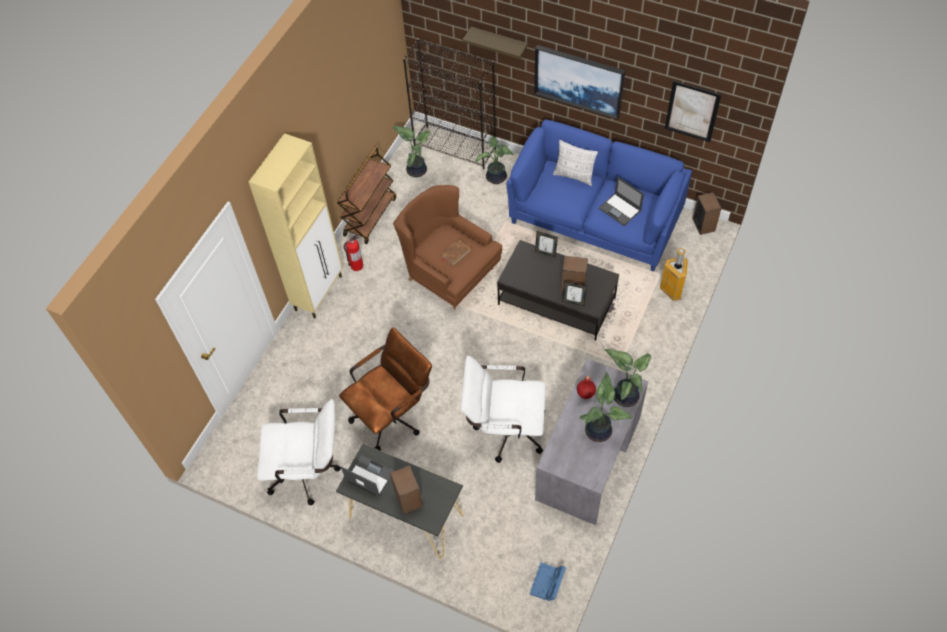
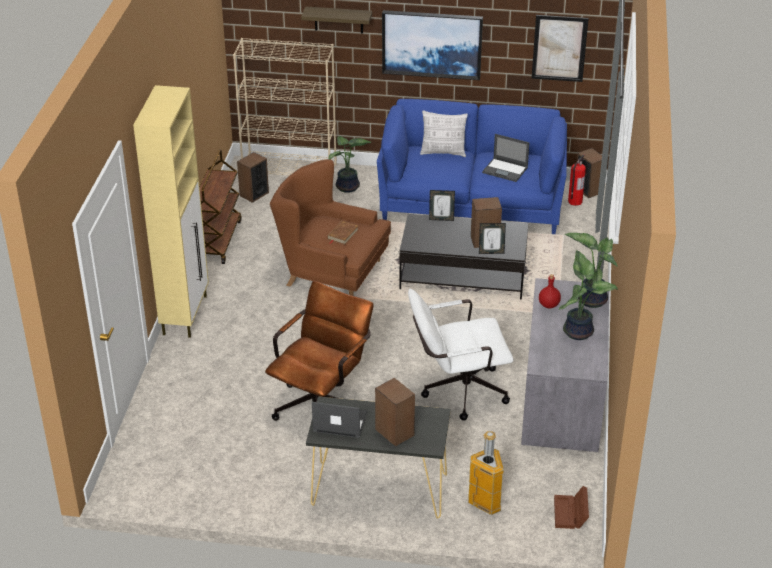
camera: 20 degrees left, 20 degrees down
(309, 471) = (244, 473): white office chair -> none
(356, 266) = (220, 284): fire extinguisher -> fire extinguisher (575, 201)
(416, 169) = (254, 194): potted plant -> speaker
(455, 147) = (290, 170): black bookcase -> beige bookcase
(547, 584) = (570, 514): blue storage box -> brown storage box
(672, 291) = (582, 246): trash can -> trash can (486, 503)

